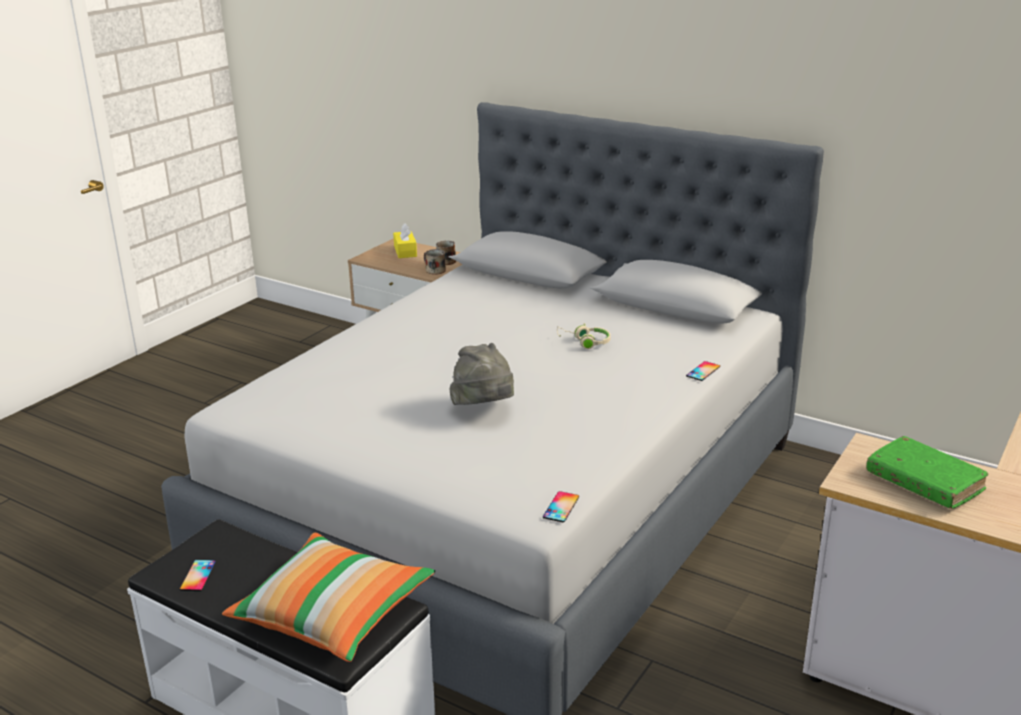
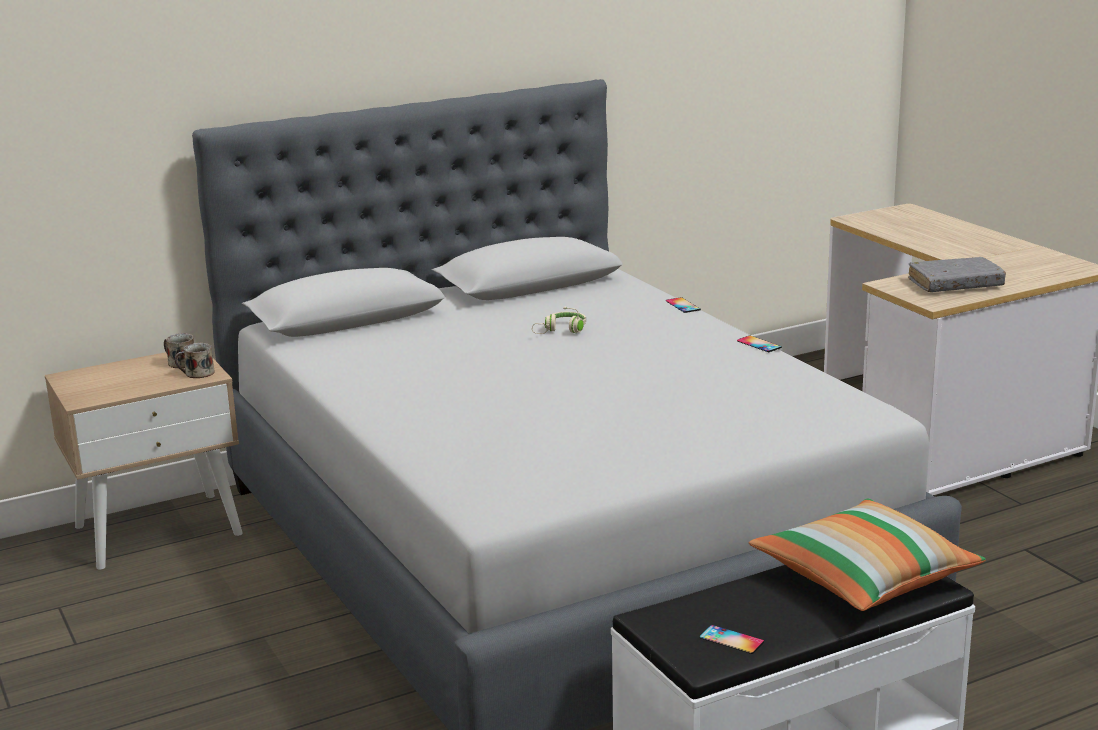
camera: 60 degrees left, 5 degrees down
(405, 251) = (106, 376): yellow tissue box -> none
(484, 410) = (653, 395): grey hat -> none
(561, 507) = (869, 402): phone -> phone (759, 344)
(924, 482) = (955, 284): green book -> grey book

